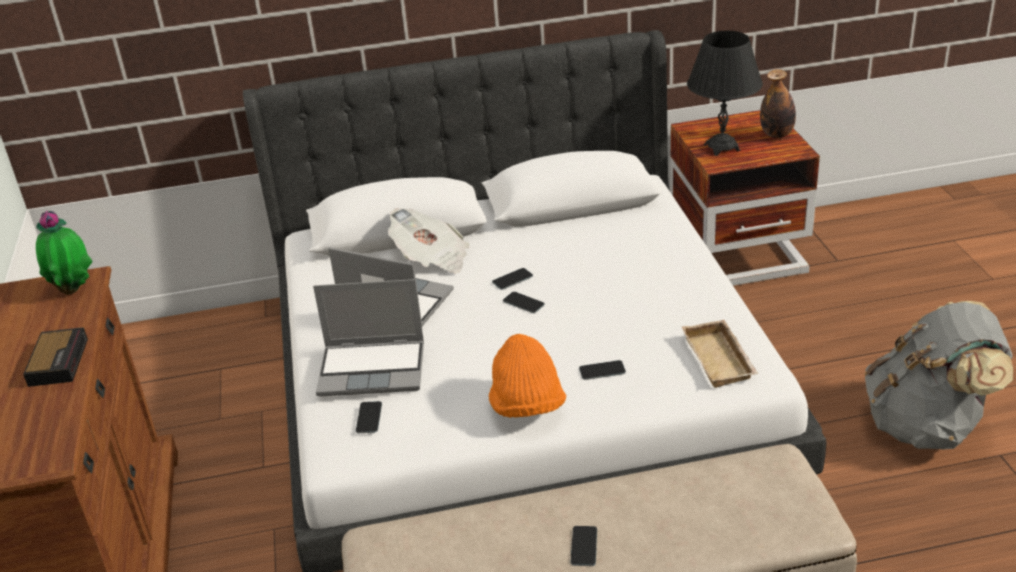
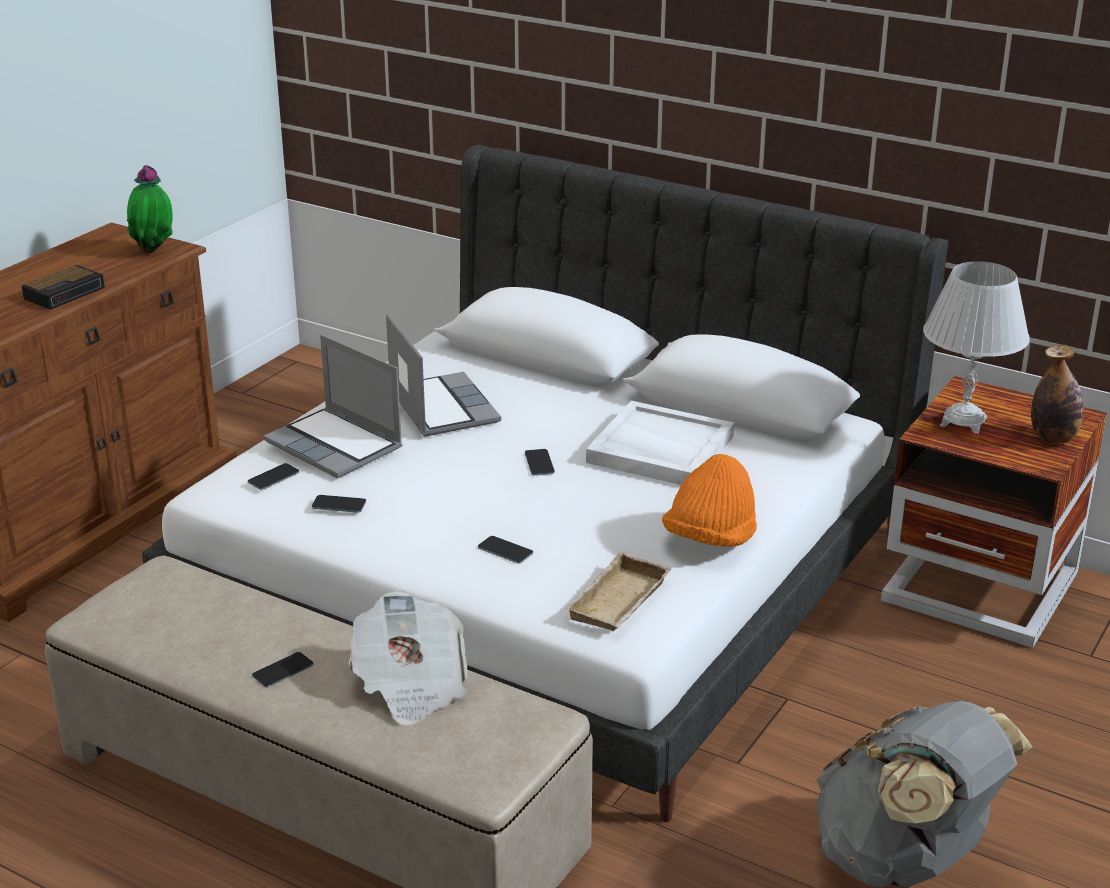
camera: 40 degrees right, 5 degrees down
(432, 258) = (533, 389): newspaper -> newspaper (410, 685)
(512, 279) = (566, 440): phone -> phone (339, 504)
(527, 406) = (398, 539): orange hat -> orange hat (710, 539)
(576, 254) = (659, 449): none -> white tray
(721, 147) = (964, 422): black table lamp -> white table lamp

